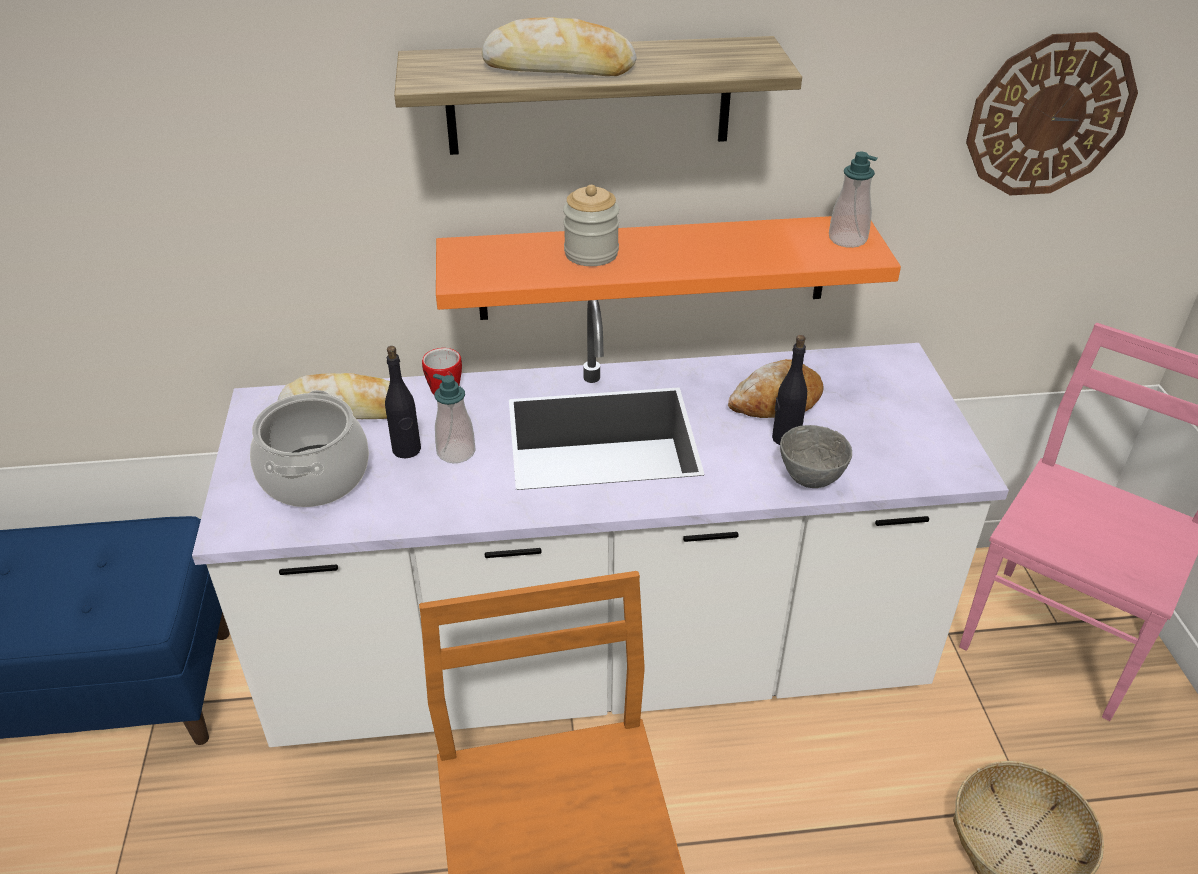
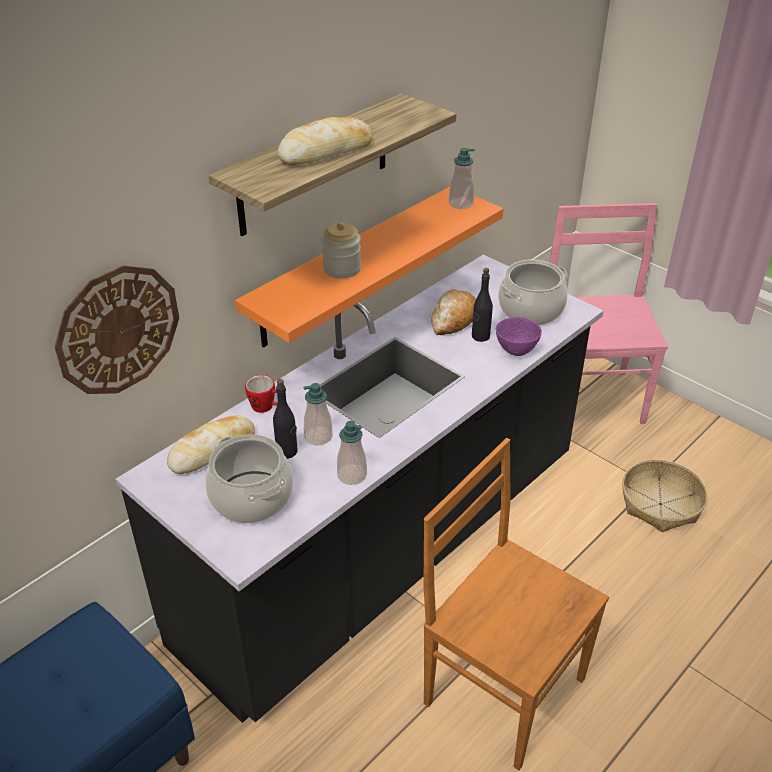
camera: 40 degrees left, 0 degrees up
(435, 513) = (352, 475): none -> soap dispenser
(599, 664) = (385, 550): white counter -> black counter
(810, 479) = (516, 351): grey bowl -> purple bowl
(897, 439) = (531, 310): none -> cooking pot
(1049, 116) = (521, 96): wall clock -> wall clock (118, 330)

